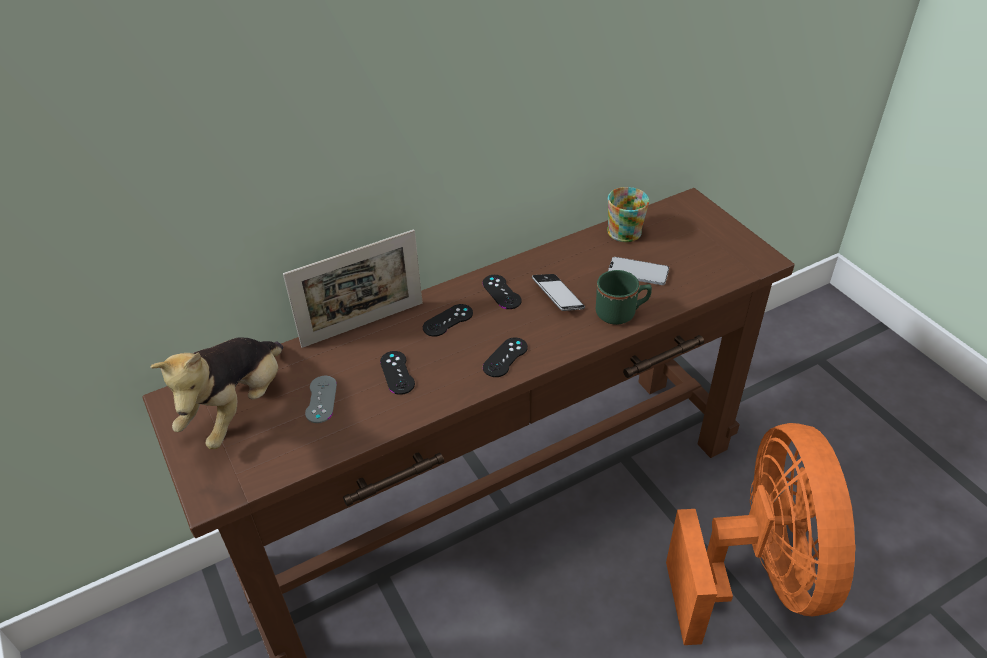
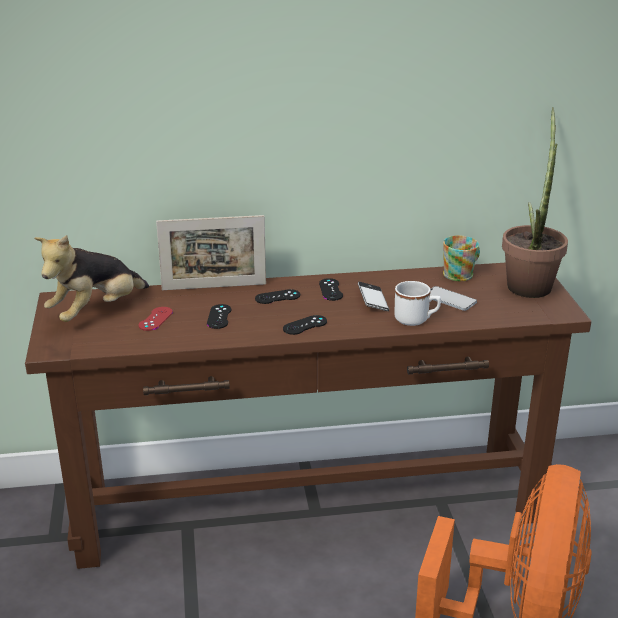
camera: 20 degrees right, 15 degrees down
(321, 399) = (155, 319): grey game controller -> red game controller
(621, 313) = (416, 320): green mug -> white mug
(704, 225) = (530, 283): none -> potted plant

